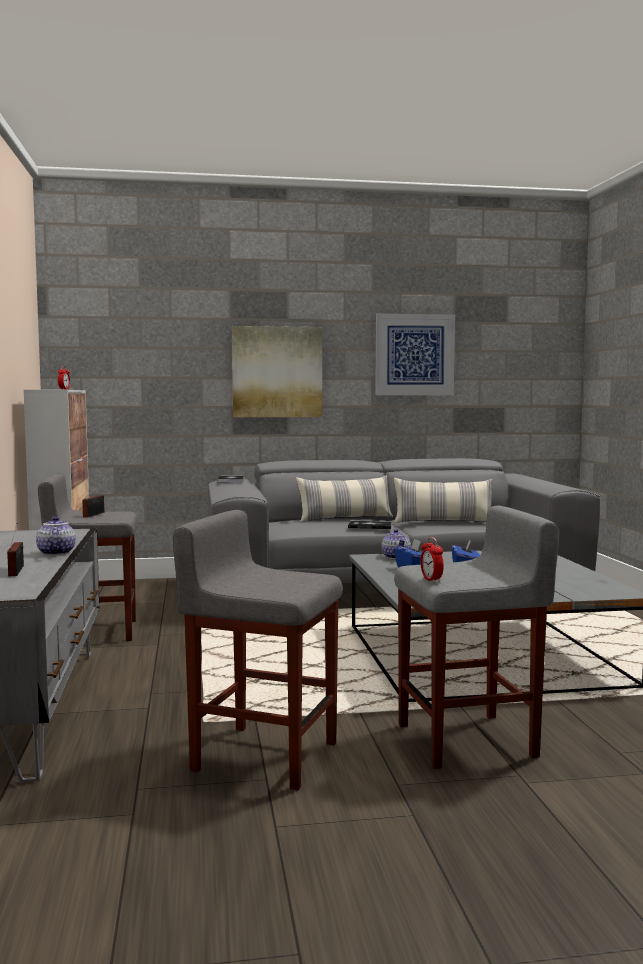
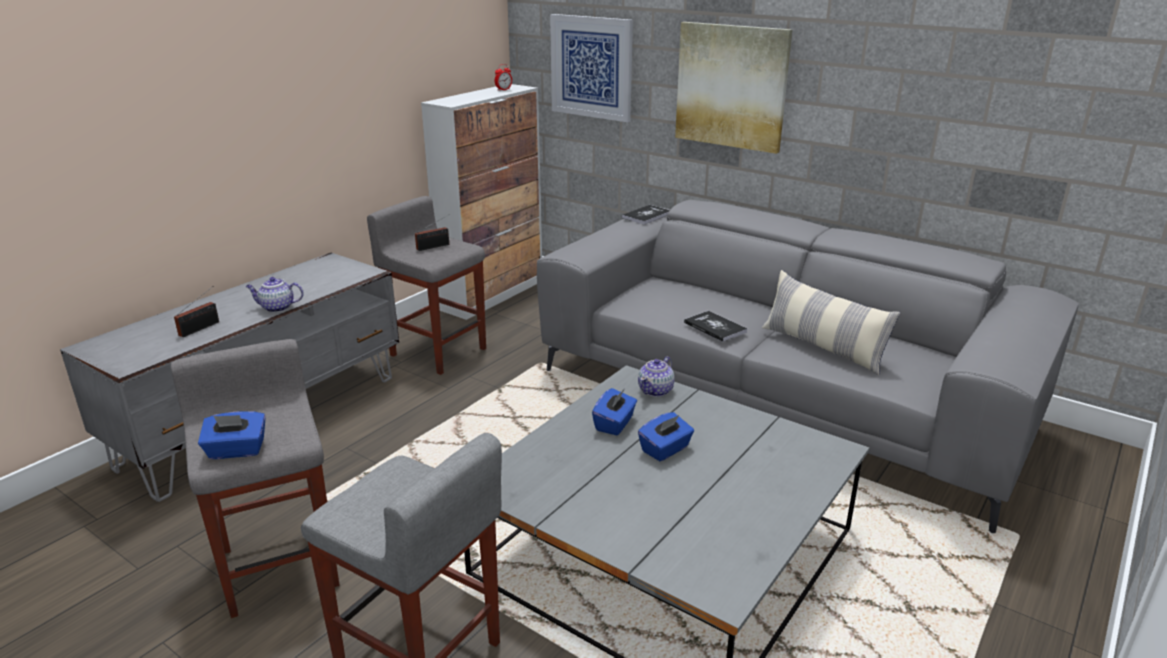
camera: 45 degrees right, 20 degrees up
(55, 552) = (276, 308): teapot -> teapot turned 120 degrees counterclockwise
(292, 588) = (236, 450): none -> blue tissue box
(345, 519) = (728, 301): pillow -> none
(414, 354) = (923, 80): picture -> picture (591, 67)
(431, 580) = (342, 499): alarm clock -> none

